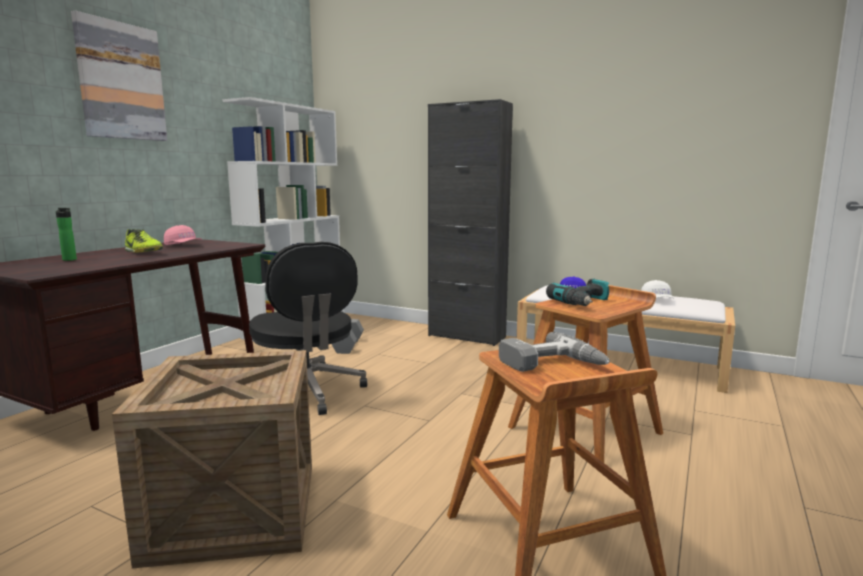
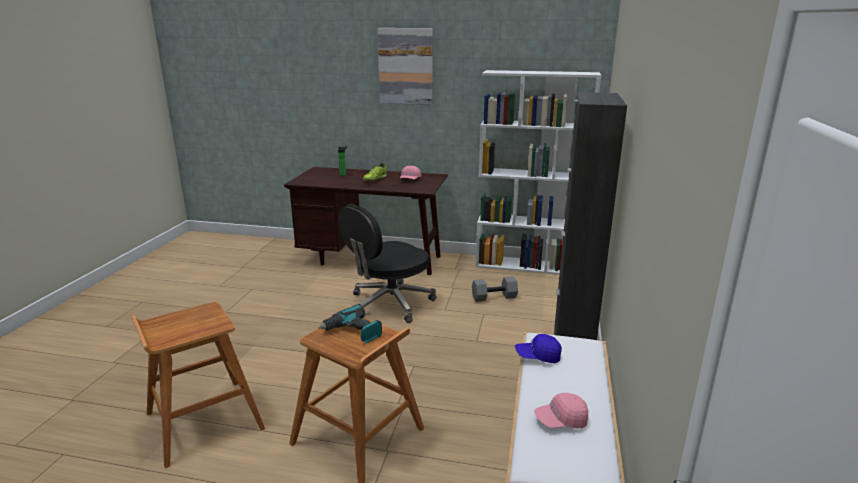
camera: 75 degrees right, 10 degrees up
(235, 511) = (245, 321): crate -> none
(552, 365) = (187, 323): power drill -> none
(657, 300) = (561, 421): white cap -> pink cap

